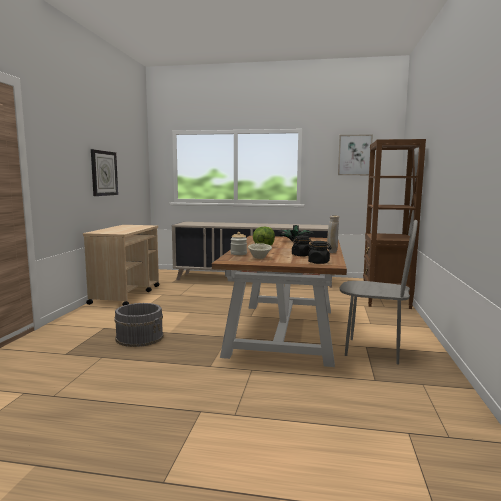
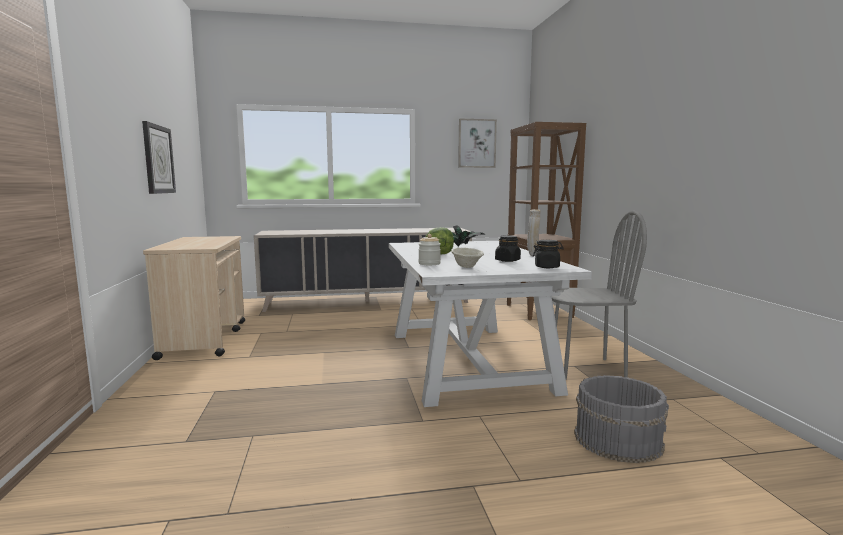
camera: 20 degrees left, 0 degrees up
(140, 337) = (285, 396): grey bucket -> grey bucket (617, 439)
(283, 330) = (466, 359): brown dining table -> white dining table

